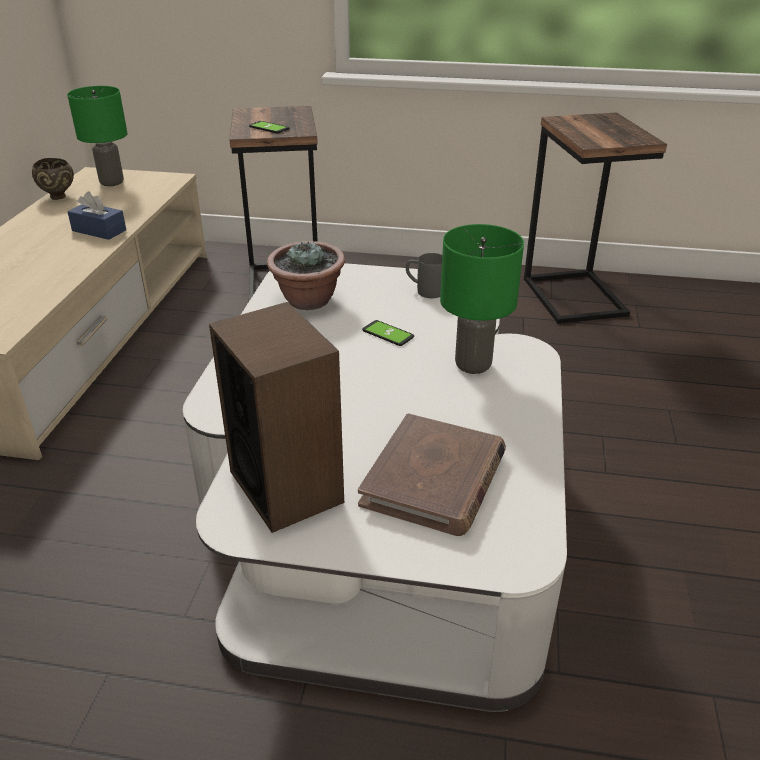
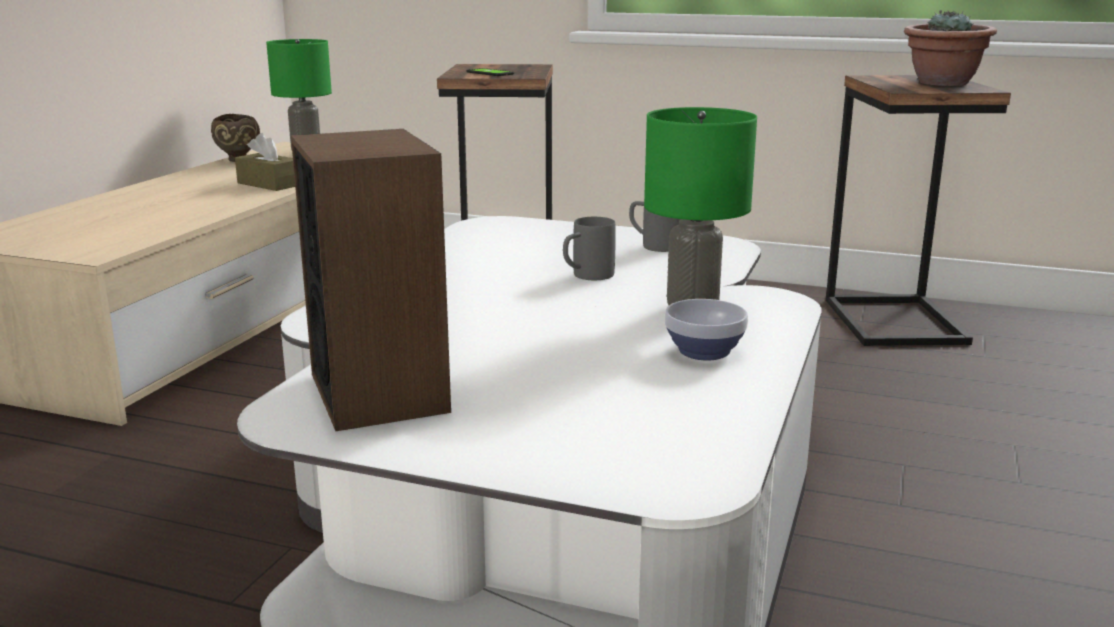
camera: 10 degrees right, 15 degrees down
(99, 230) = (269, 184): blue tissue box -> brown tissue box
(308, 301) = (495, 246): potted plant -> potted plant (943, 83)
(388, 334) = (586, 276): phone -> grey mug
(434, 479) = (590, 401): brown book -> none
(496, 415) = (706, 351): none -> bowl

